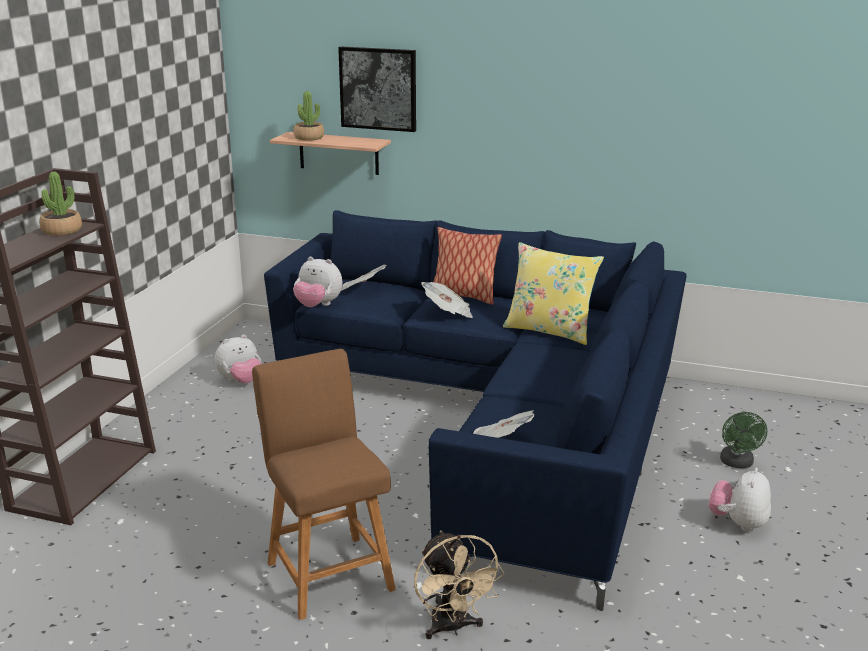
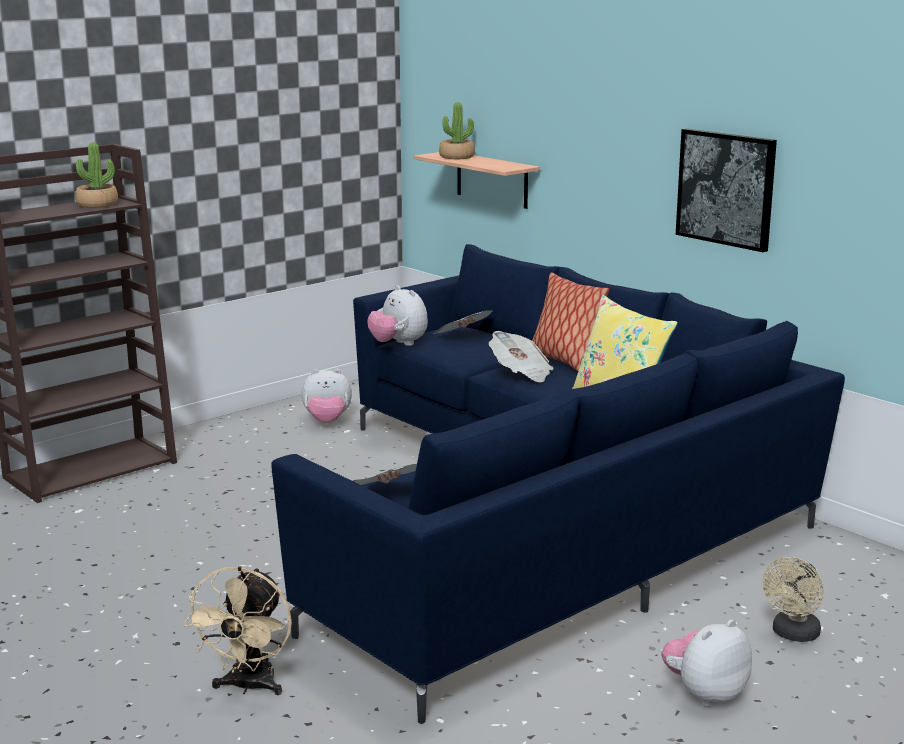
camera: 30 degrees right, 5 degrees down
(327, 572) = (197, 603): brown stool -> none
(378, 88) = (530, 104): picture -> picture (726, 188)
(738, 464) = (793, 635): green fan -> beige fan

